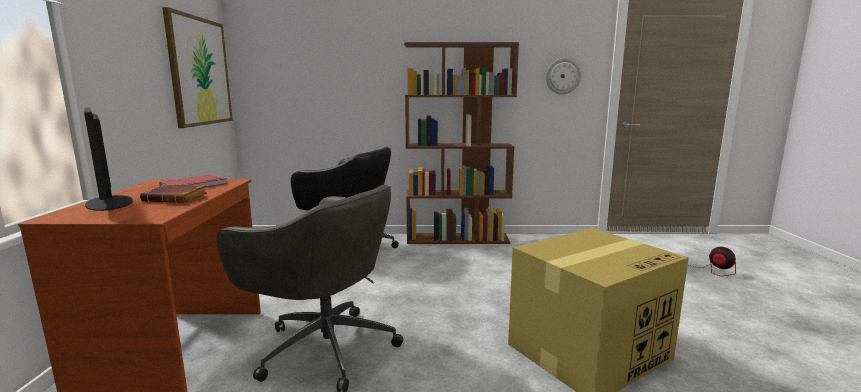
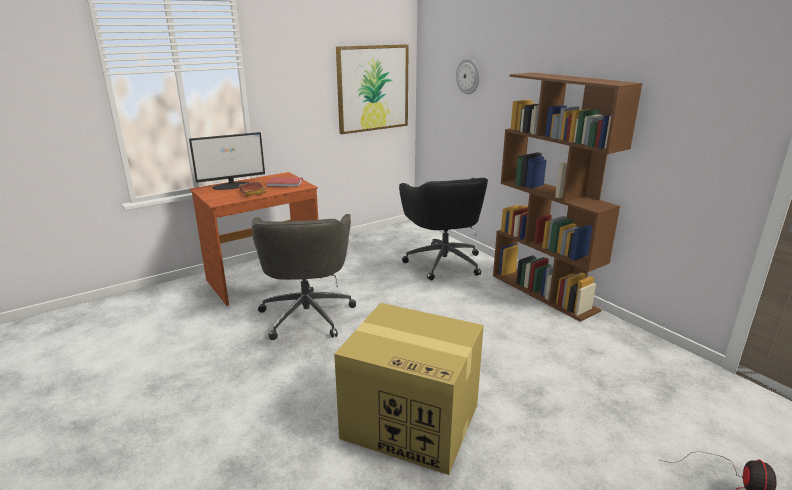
camera: 55 degrees right, 10 degrees up
(109, 203) = (232, 185): monitor -> monitor turned 135 degrees counterclockwise
(563, 76) = (707, 134): wall clock -> wall clock (468, 76)

